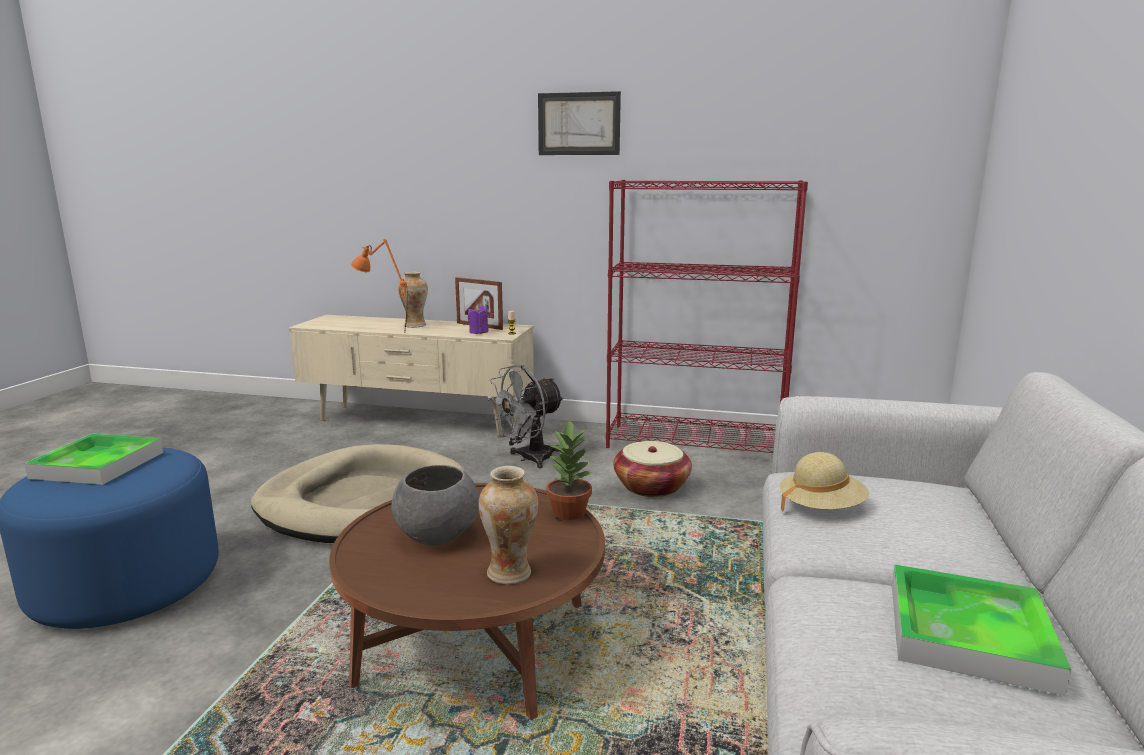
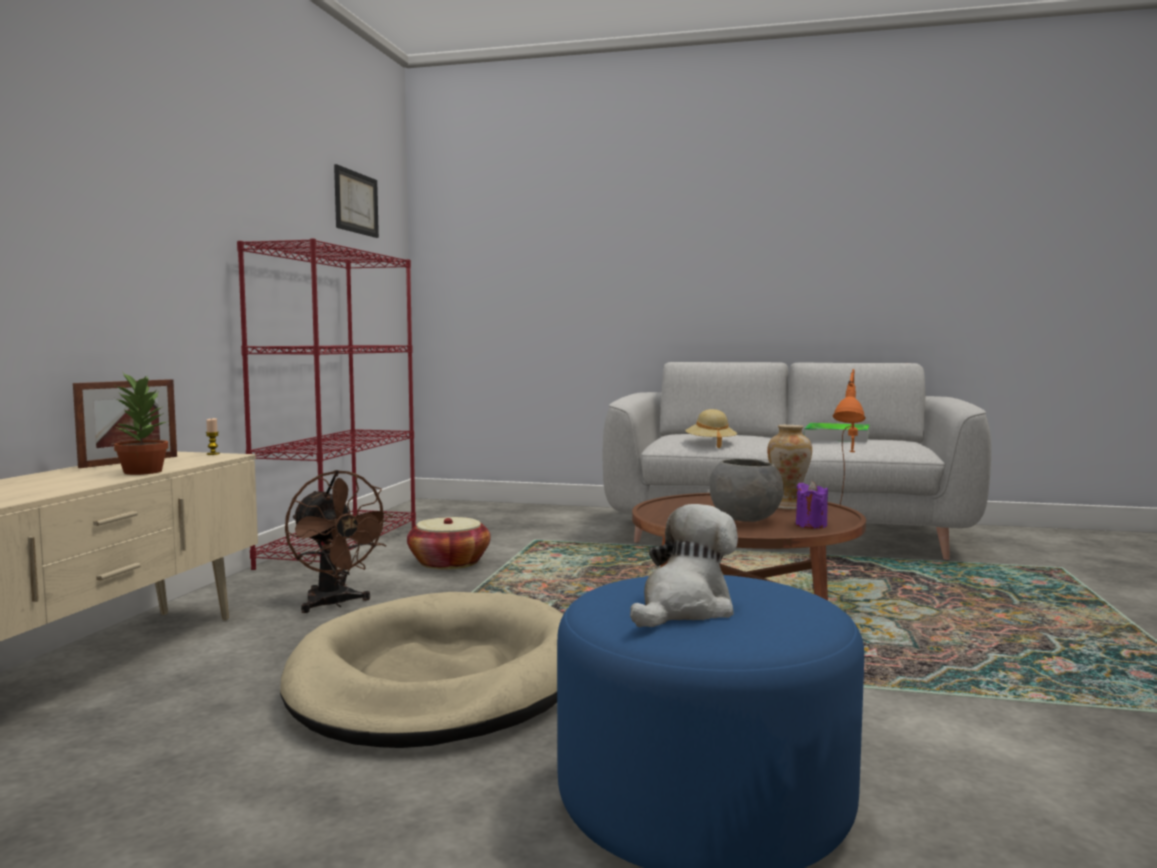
camera: 90 degrees left, 10 degrees down
(98, 465) = (684, 609): tray -> plush toy
(383, 332) = (93, 488): orange table lamp -> orange table lamp (848, 513)
(415, 325) = (58, 480): vase -> none
(478, 332) = (178, 461): purple candle -> purple candle (811, 525)
(529, 459) = (334, 604): grey fan -> brown fan
(570, 512) = (687, 496): potted plant -> potted plant (143, 471)
(579, 124) = (189, 158): picture -> picture (356, 202)

